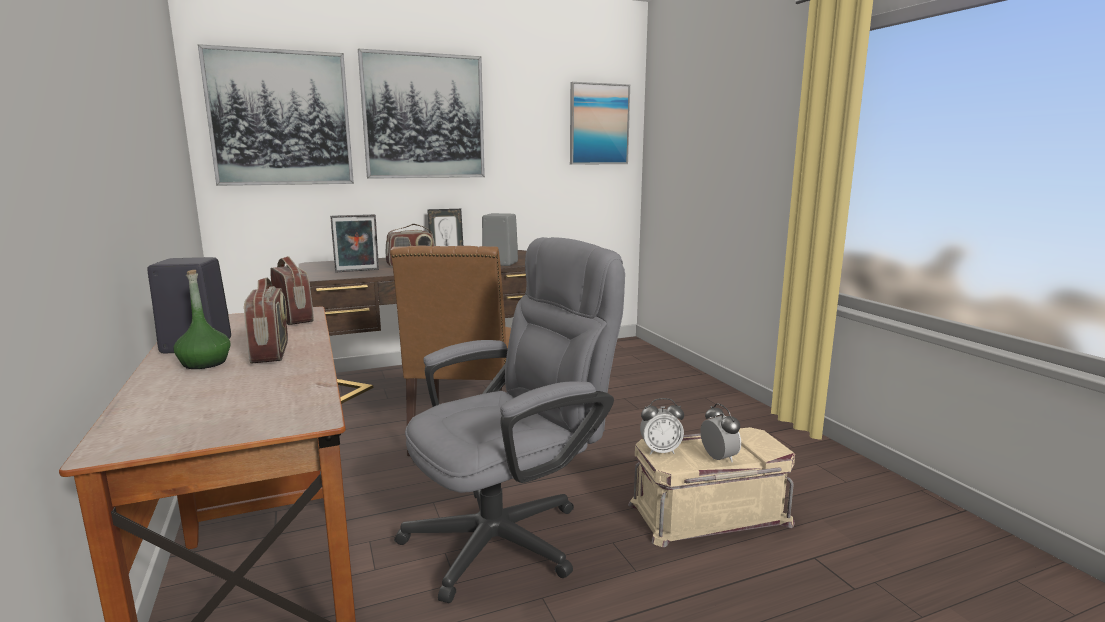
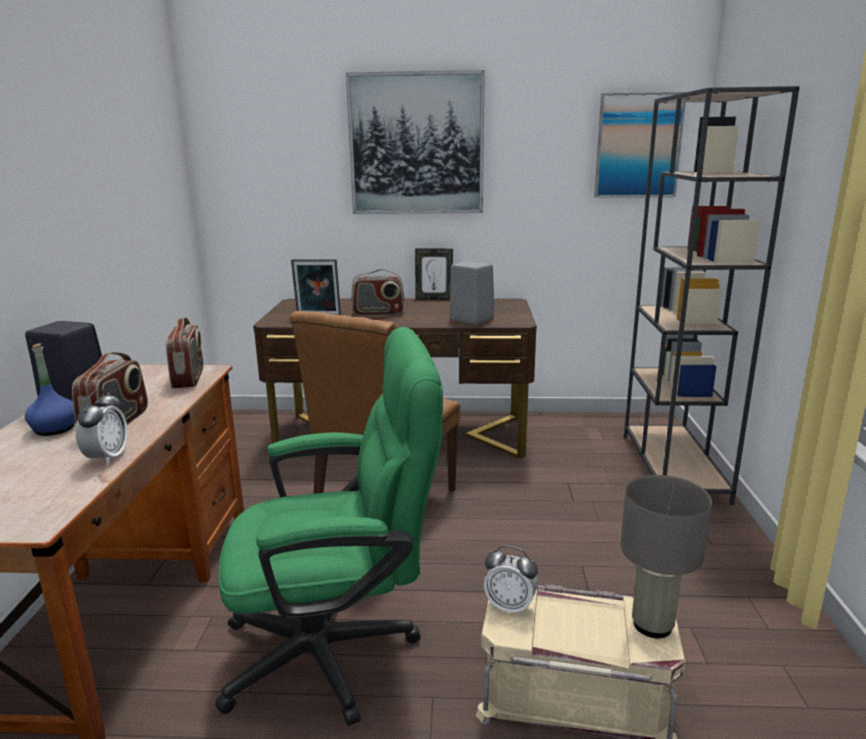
camera: 25 degrees right, 5 degrees up
(205, 363) = (54, 429): green bottle -> blue bottle
(280, 118) = (270, 152): picture -> none
(511, 534) = (338, 651): grey office chair -> green office chair
(663, 368) = (674, 467): none -> bookcase
(718, 458) = (576, 637): alarm clock -> alarm clock (107, 458)
(758, 440) = (651, 624): none -> grey table lamp

